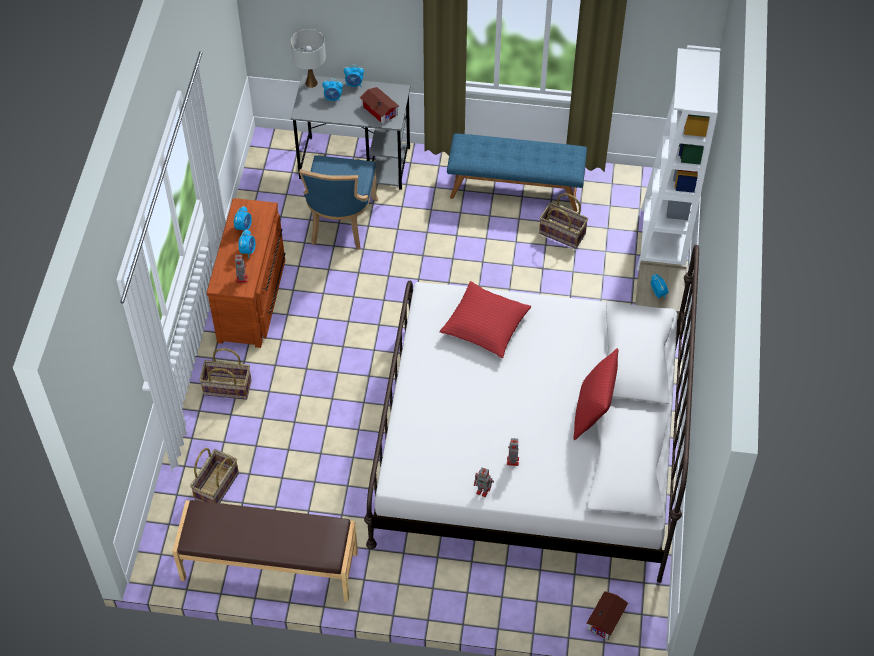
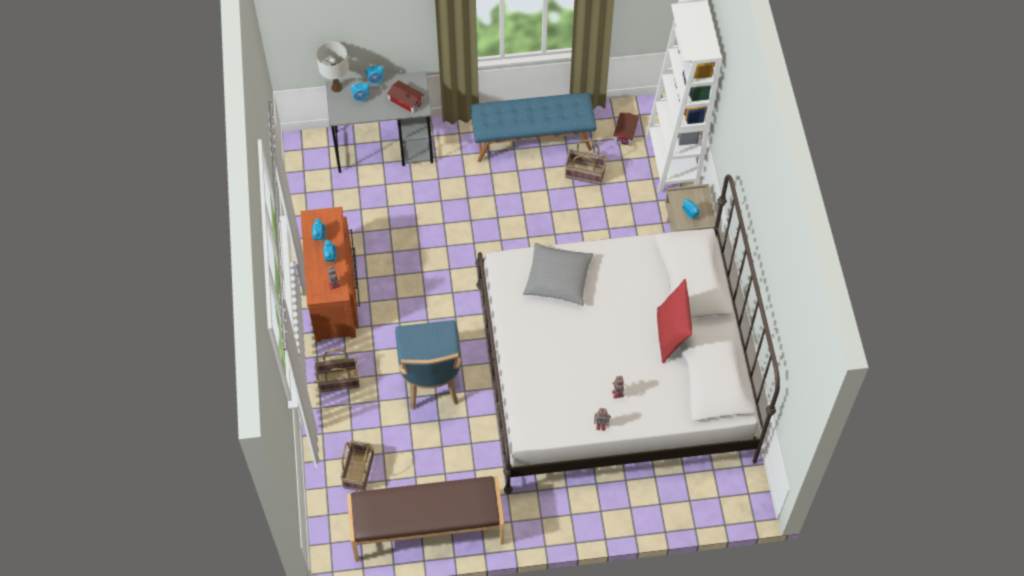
camera: 15 degrees left, 5 degrees up
(340, 223) = (389, 206): blue chair -> blue chair (431, 380)
(485, 325) = (558, 278): red pillow -> grey pillow
(607, 618) = (722, 504): toy house -> toy house (626, 132)

